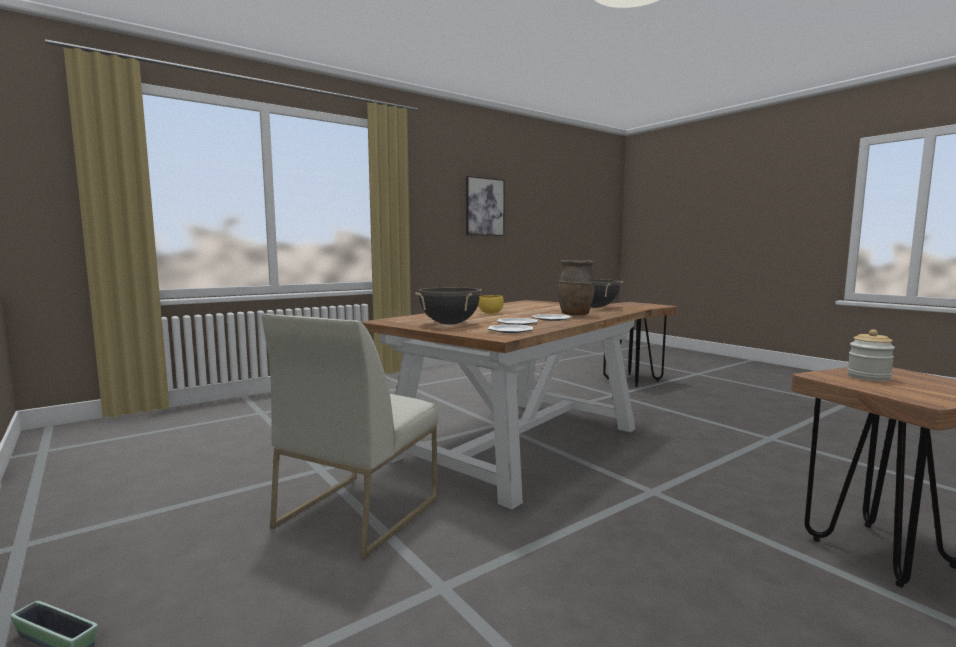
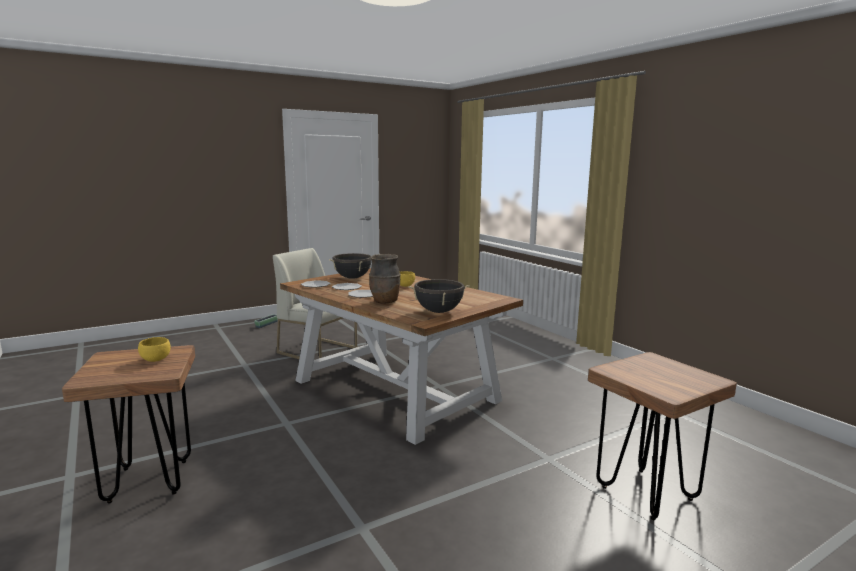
camera: 95 degrees right, 5 degrees up
(484, 207) = (749, 181): picture -> none
(868, 377) = (156, 360): jar -> yellow bowl

